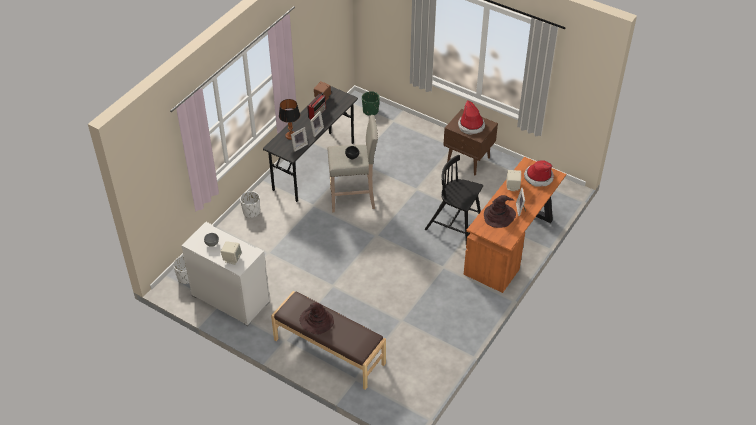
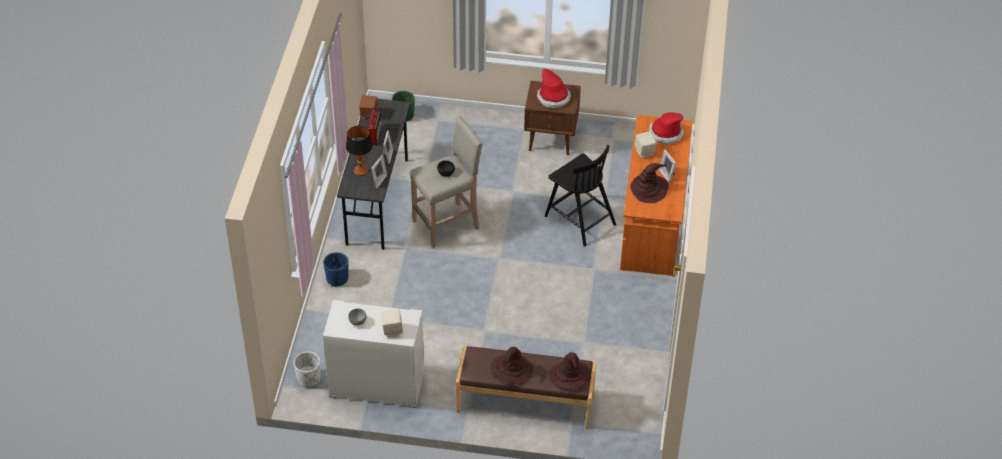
camera: 25 degrees left, 0 degrees up
(251, 212) = (337, 278): white planter -> blue planter
(357, 342) = (570, 376): none -> brown hat
(454, 226) = (579, 219): black chair -> black chair turned 135 degrees counterclockwise

